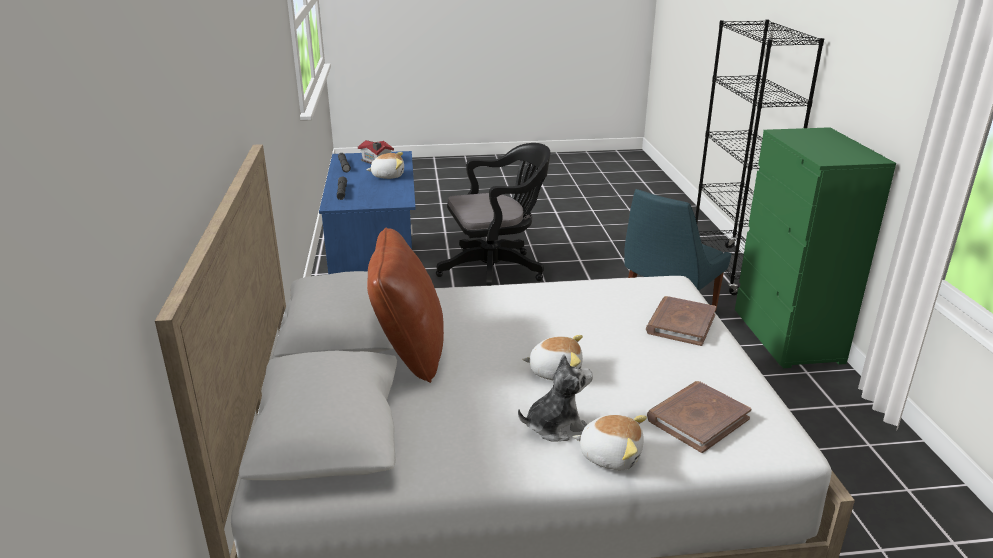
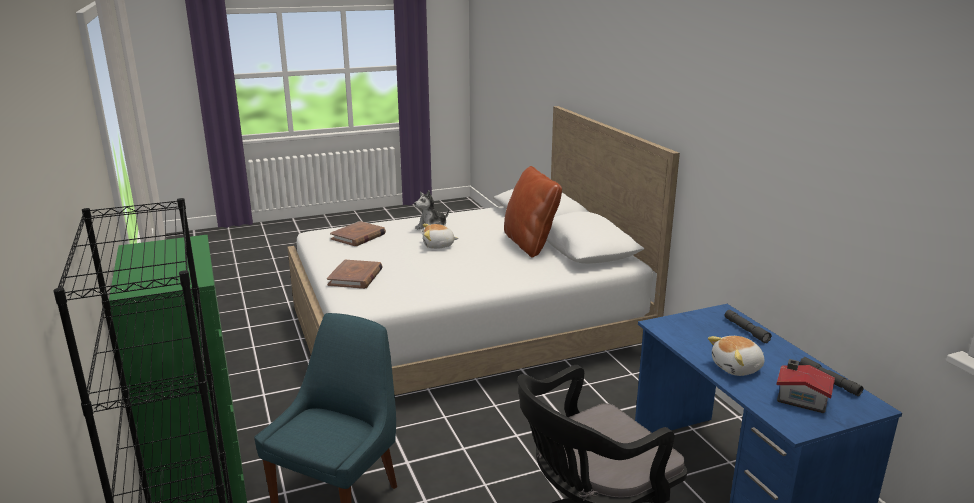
camera: 165 degrees right, 5 degrees down
(610, 455) = (403, 223): plush toy -> none

